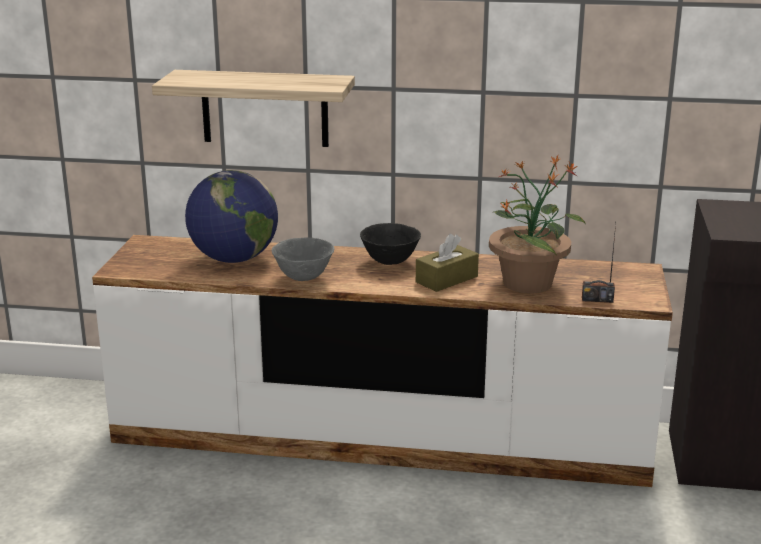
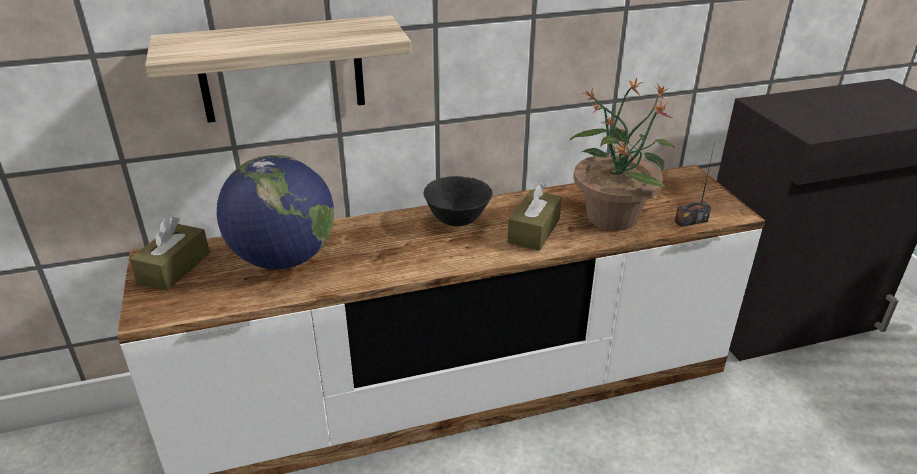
camera: 25 degrees left, 10 degrees up
(155, 249) = (174, 268): none -> brown tissue box
(304, 277) = (385, 266): grey bowl -> none

